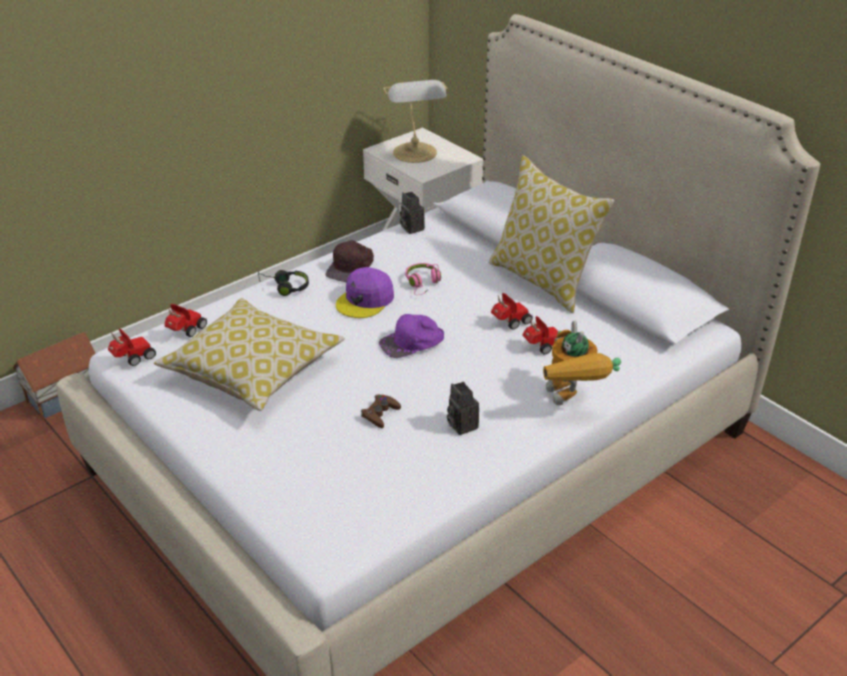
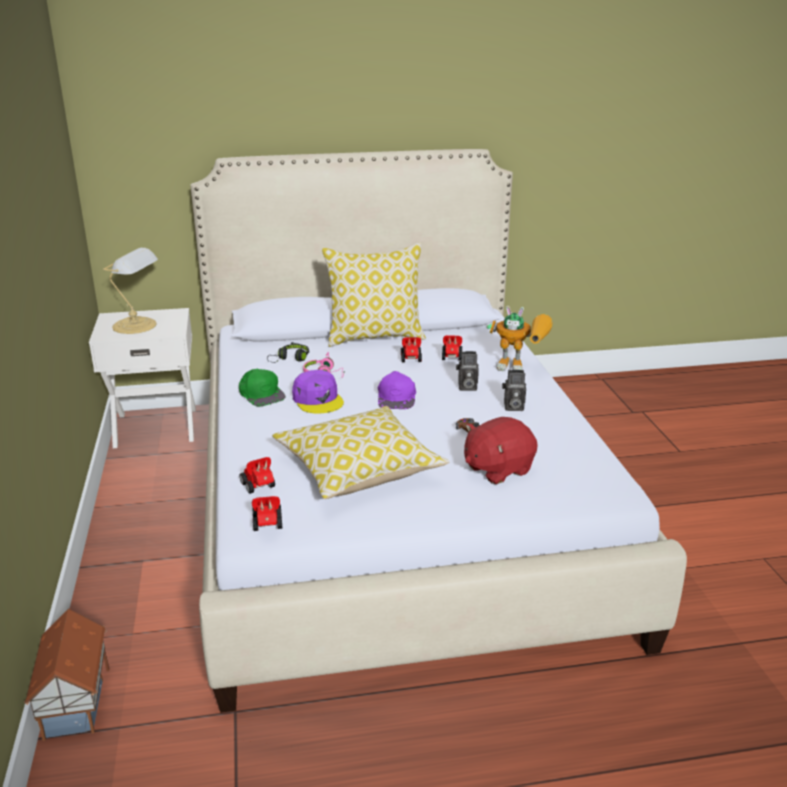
camera: 60 degrees left, 10 degrees down
(284, 287) = (251, 427): black headphones -> black headphones (290, 359)
(316, 453) = (497, 469): none -> red plush toy
(351, 267) = (261, 394): brown cap -> green cap
(410, 228) = (239, 358): camera -> camera (466, 387)

